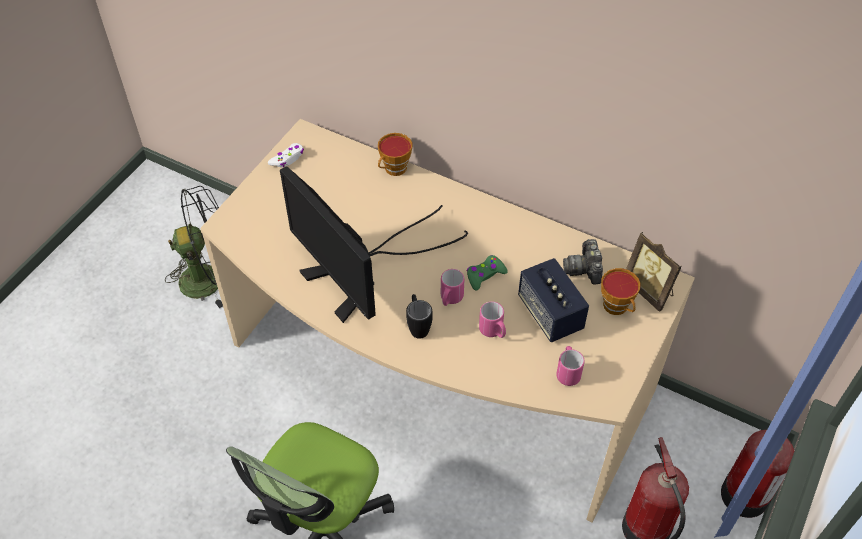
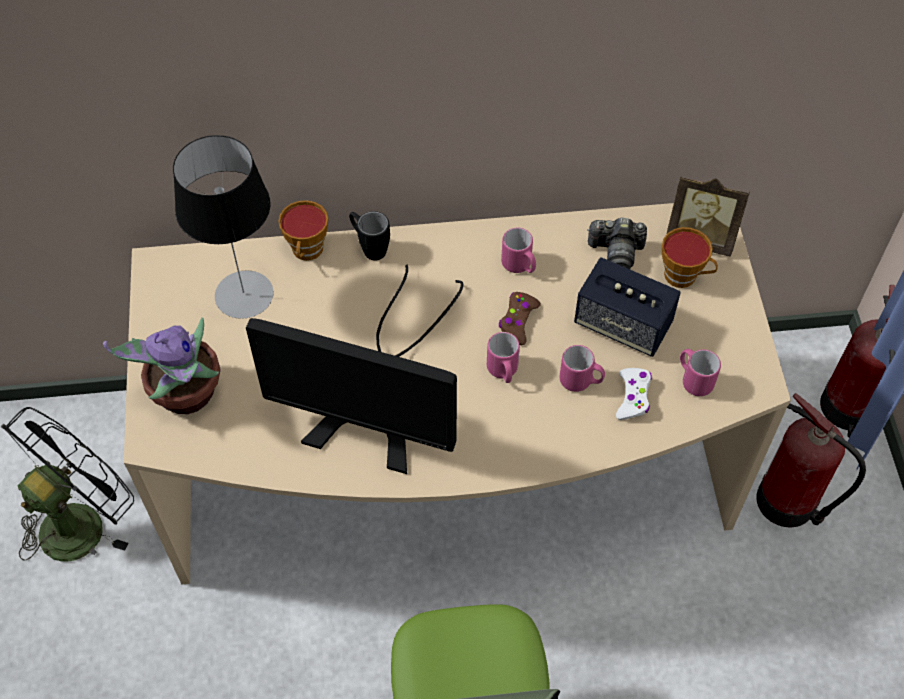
camera: 35 degrees left, 5 degrees up
(260, 211) = (185, 396): none -> potted plant
(287, 159) = (162, 309): white game controller -> white game controller (633, 397)
(338, 175) = (244, 295): none -> table lamp
(418, 326) = (494, 425): black mug -> black mug (369, 247)
(485, 275) = (518, 321): green game controller -> brown game controller
(514, 244) = (519, 266): none -> pink mug
(584, 269) = (616, 252): camera -> camera turned 45 degrees counterclockwise

